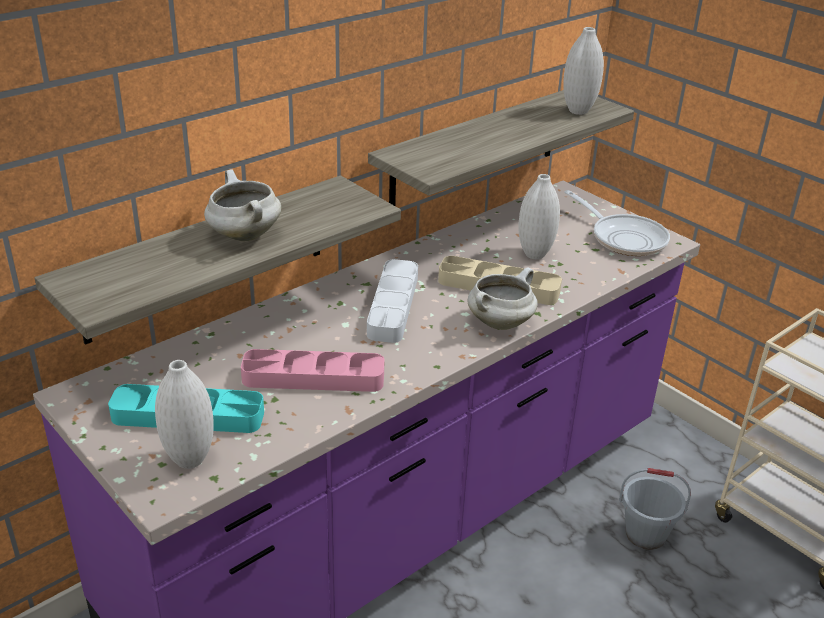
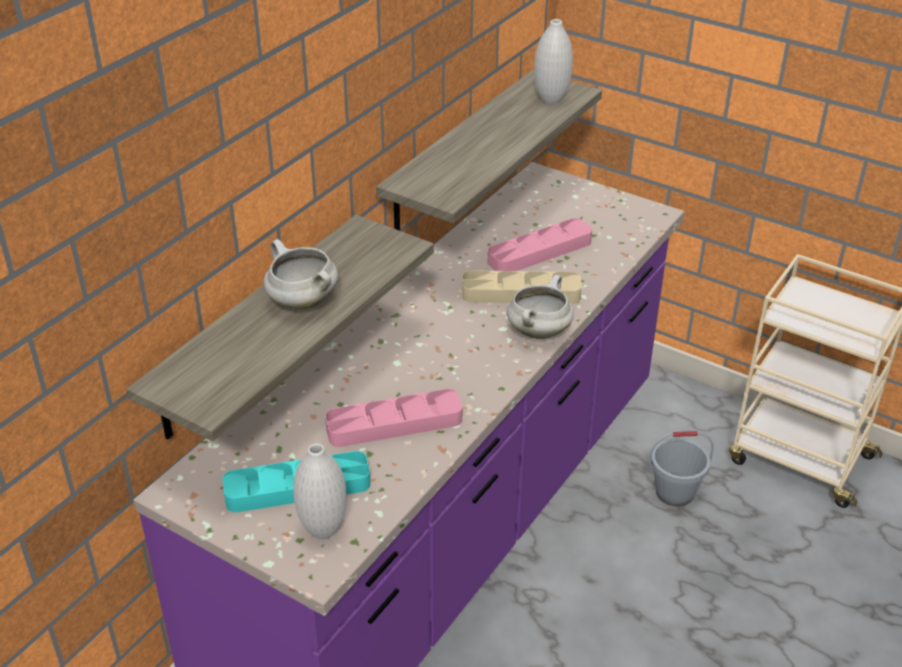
camera: 15 degrees left, 5 degrees up
(393, 306) = (432, 334): grey tray -> none
(534, 254) = (539, 252): white vase -> pink tray
(624, 238) = (614, 217): frying pan -> none

